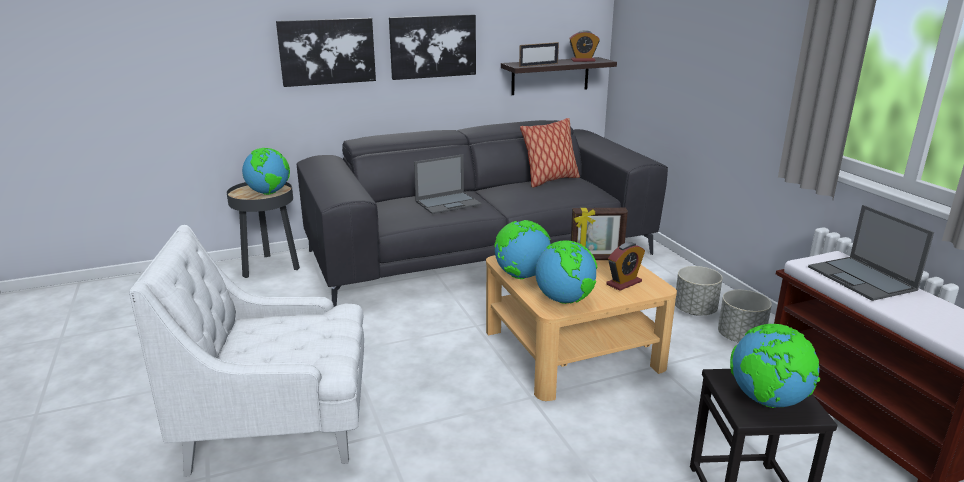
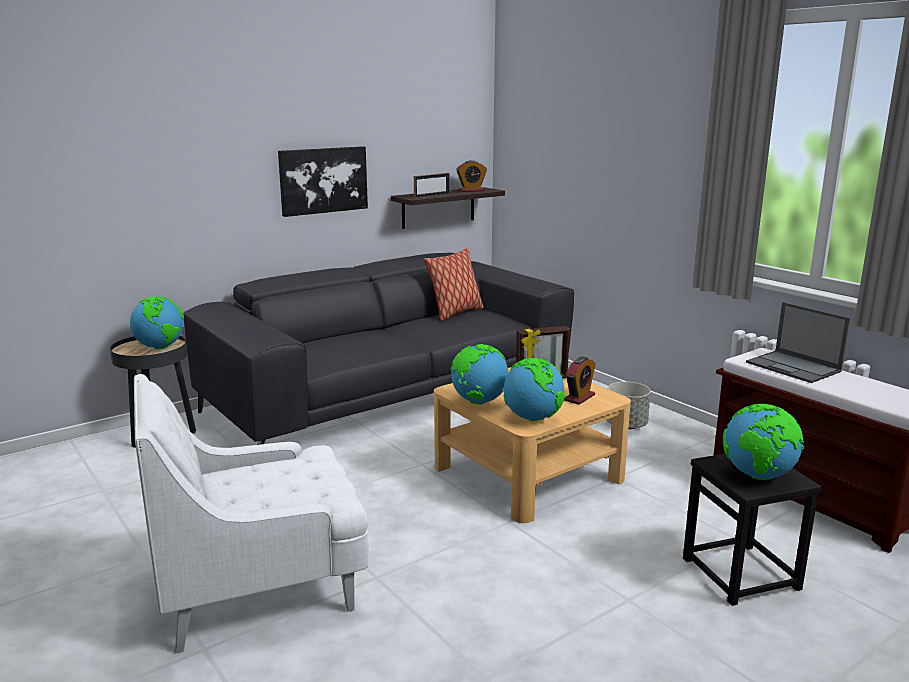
camera: 15 degrees left, 5 degrees down
(327, 51) = (214, 188): picture -> none
(448, 203) = (364, 342): laptop -> none
(740, 338) = (676, 444): grey planter -> none

